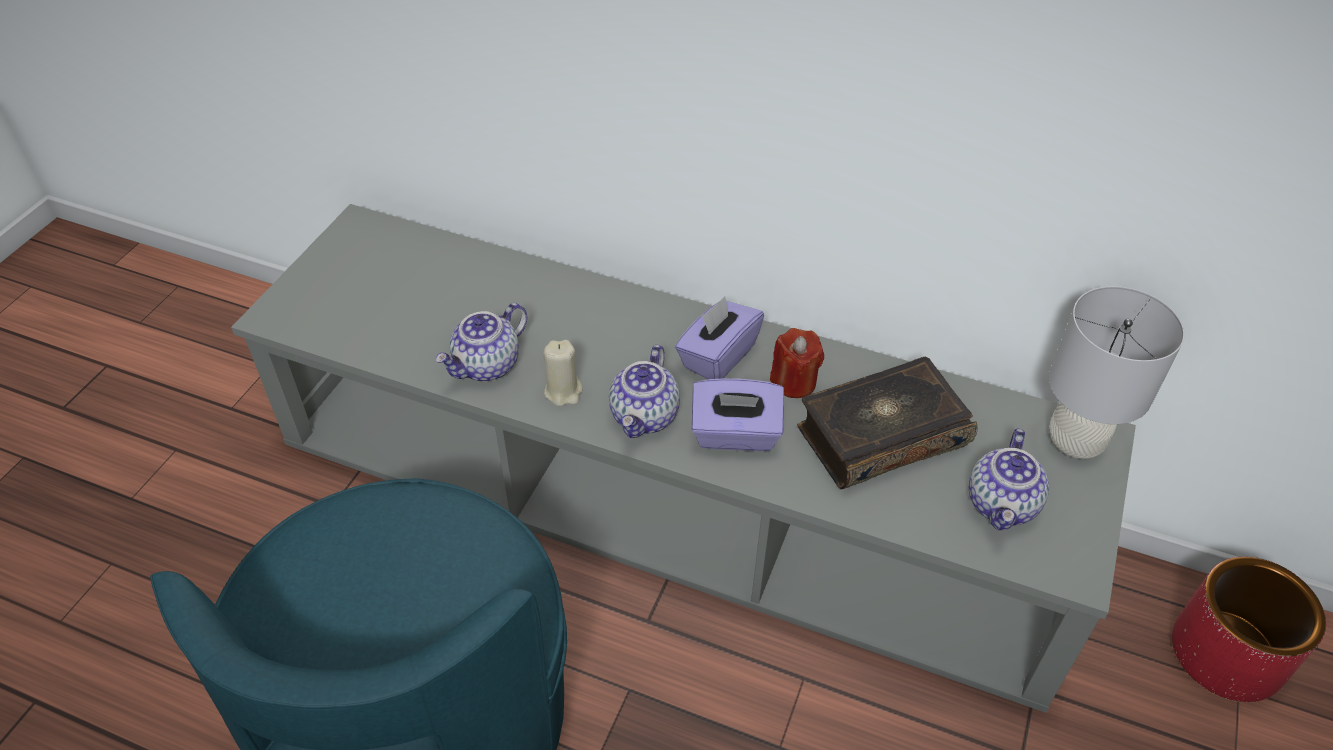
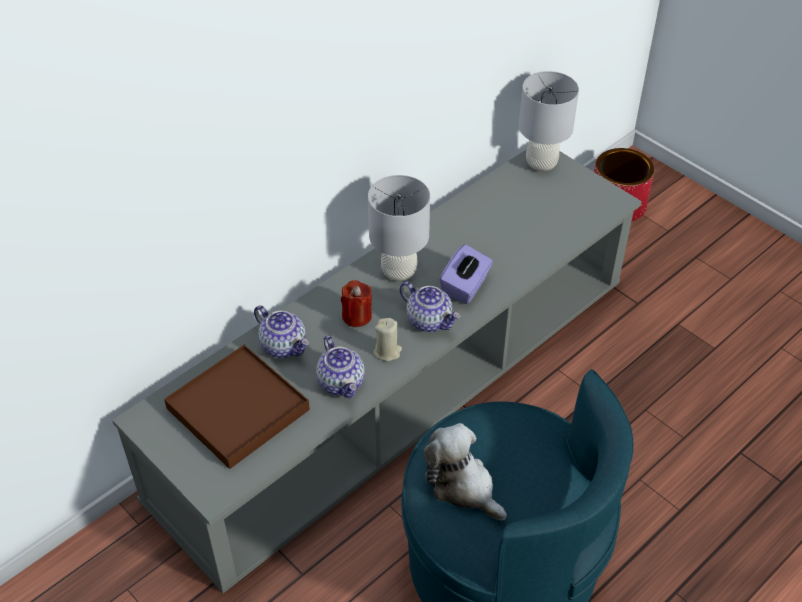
camera: 65 degrees left, 0 degrees up
(350, 548) = (462, 485): none -> plush toy
(404, 291) = (238, 409): none -> brown tray
(717, 356) = (400, 273): purple tissue box -> grey table lamp
(793, 382) = (440, 248): red candle -> red candle (357, 316)
(880, 435) = (498, 230): book -> none
(1002, 505) = (565, 206): teapot -> teapot (284, 345)

